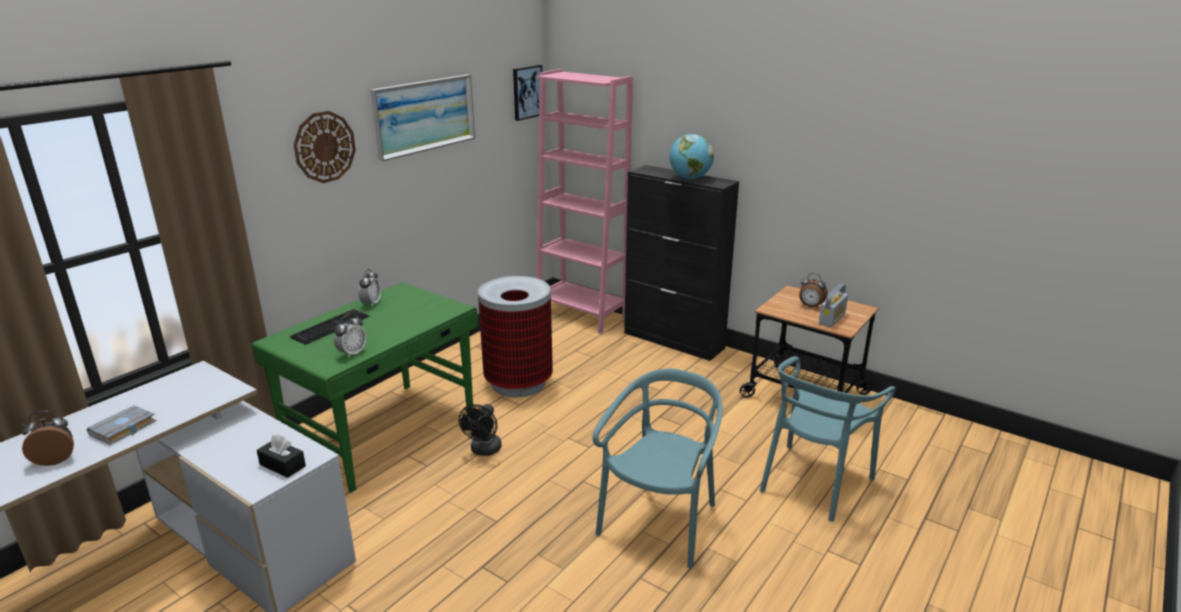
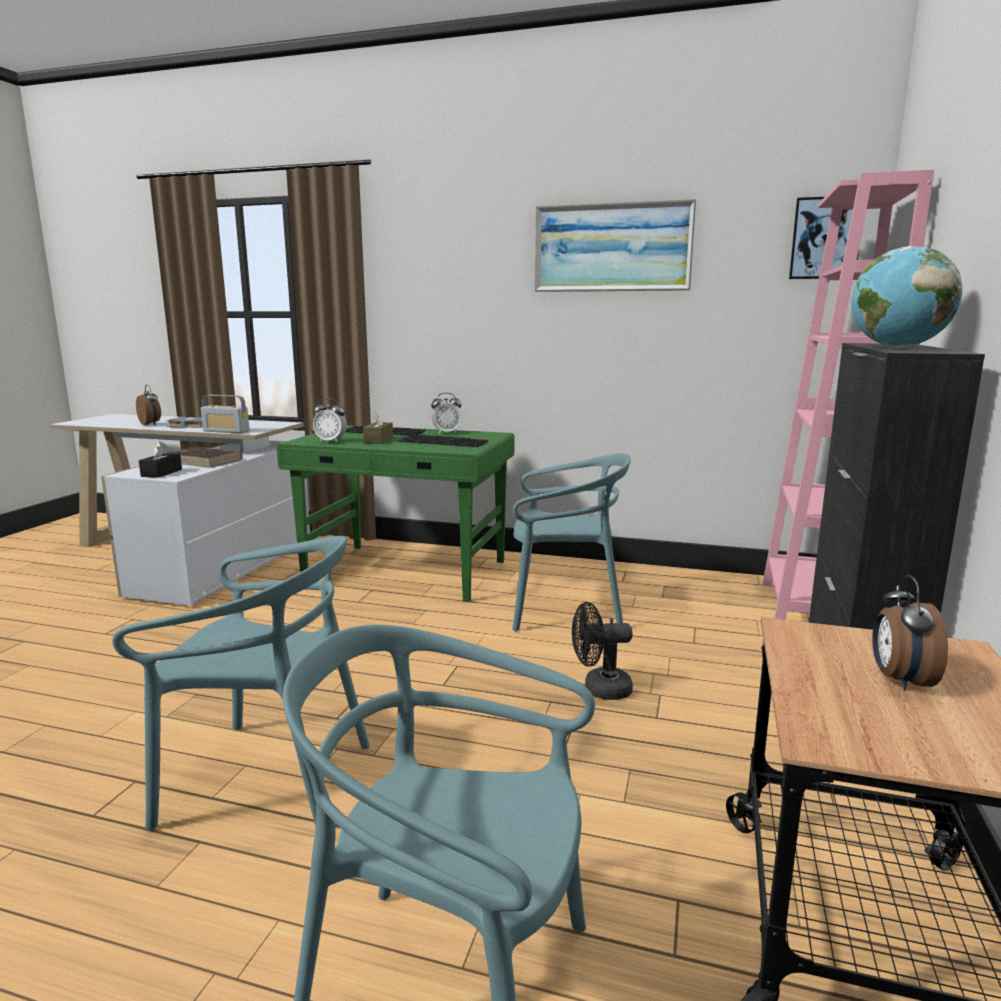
camera: 70 degrees right, 10 degrees down
(245, 440) = (205, 461): none -> brown book
(324, 147) = (471, 263): wall clock -> none
(371, 333) = (378, 440): none -> brown tissue box
(413, 309) = (445, 442): none -> keyboard
(484, 451) = (399, 622): black fan -> black fan (599, 689)
(519, 383) = (565, 610): trash can -> turquoise chair
(832, 319) = (867, 716): radio -> radio (226, 431)

